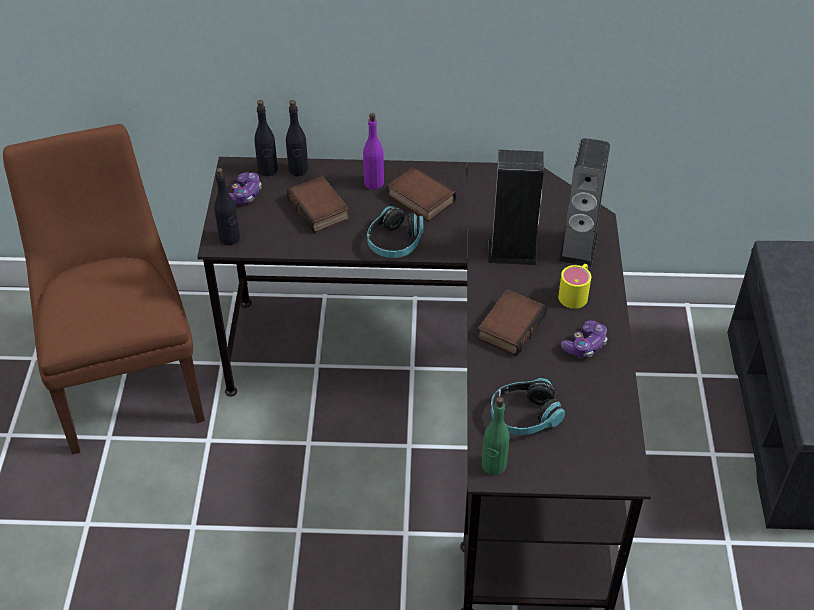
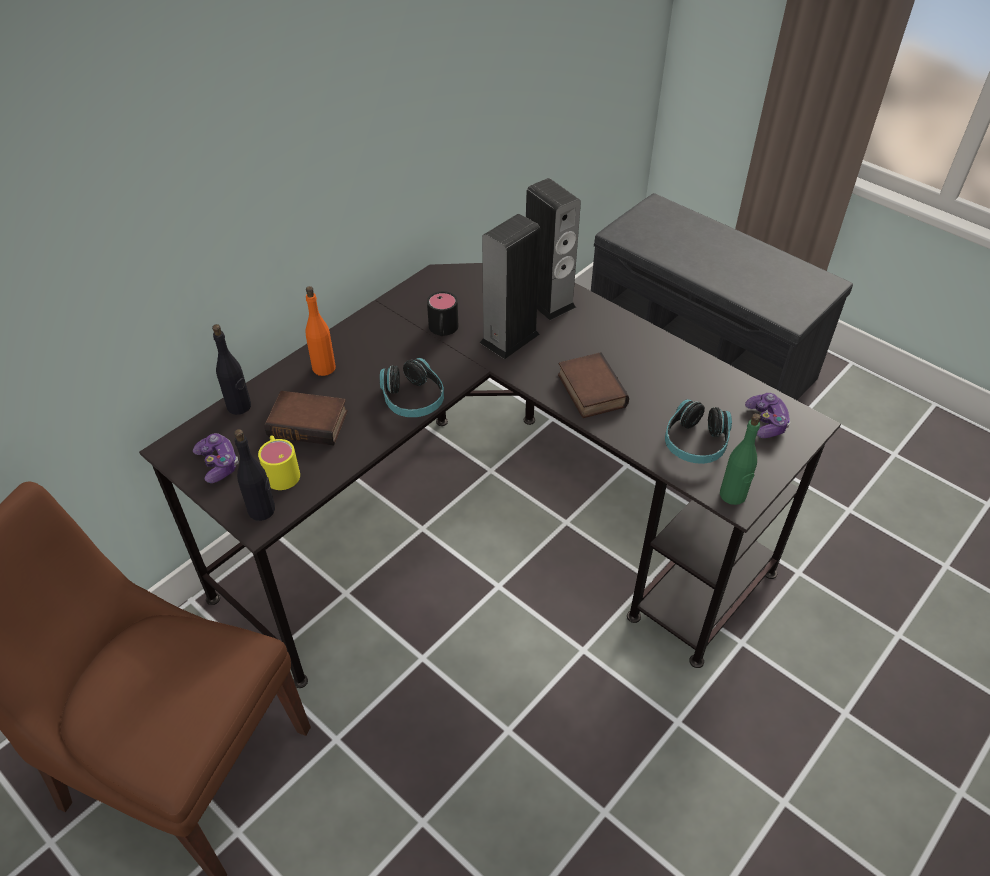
camera: 50 degrees left, 0 degrees up
(268, 170) = (209, 427): black bottle -> none
(374, 182) = (323, 368): purple bottle -> orange bottle
(419, 199) = (380, 353): book -> none
(478, 214) = (443, 330): none -> black mug
(576, 293) = (594, 332): yellow mug -> yellow mug (281, 470)
(585, 345) = (655, 362): game controller -> game controller (766, 422)

